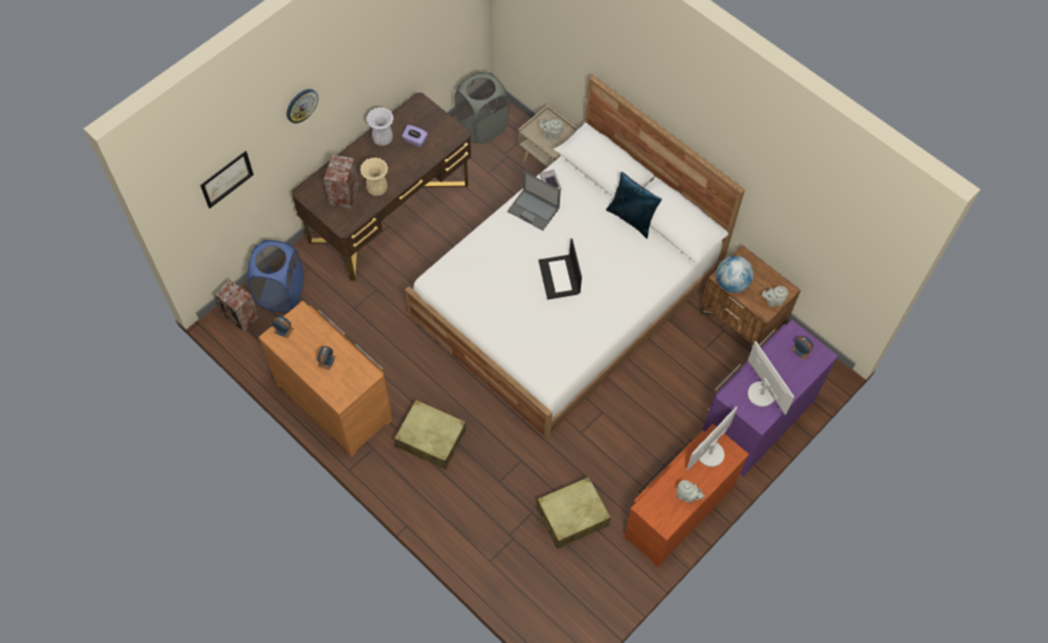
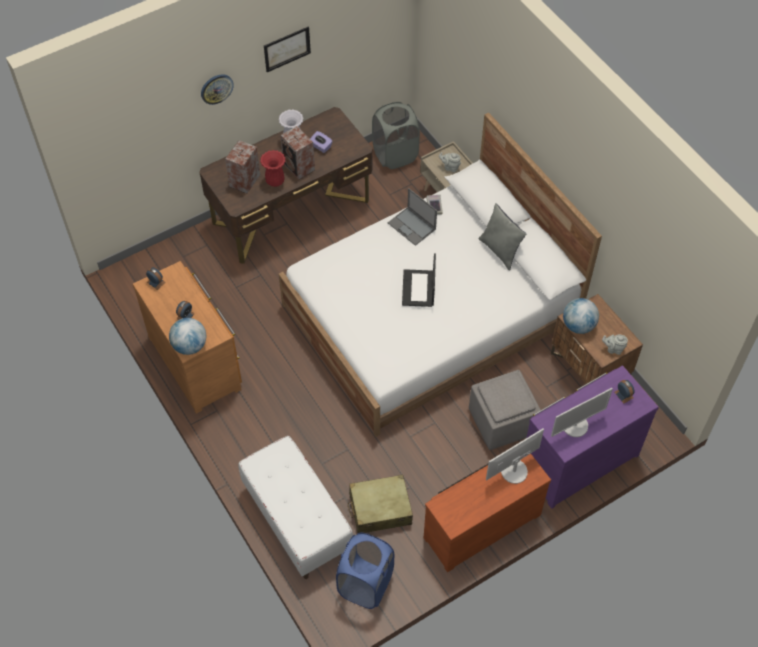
camera: 15 degrees right, 5 degrees down
(226, 179) = (136, 140): picture -> picture (287, 49)
(241, 317) = (136, 275): speaker -> speaker (299, 167)
(281, 293) = (176, 262): blue laundry basket -> blue laundry basket (365, 584)
(341, 393) = (190, 346): none -> globe
(376, 189) = (274, 181): beige vase -> red vase
(430, 438) = (271, 413): beige suitcase -> none
(490, 548) = (297, 520): none -> white bench
(632, 218) = (500, 250): blue pillow -> grey pillow
(670, 397) = (501, 422): none -> grey ottoman
(687, 496) = (481, 505): grey teapot -> none
(761, 393) = (575, 425): monitor -> monitor turned 75 degrees clockwise

